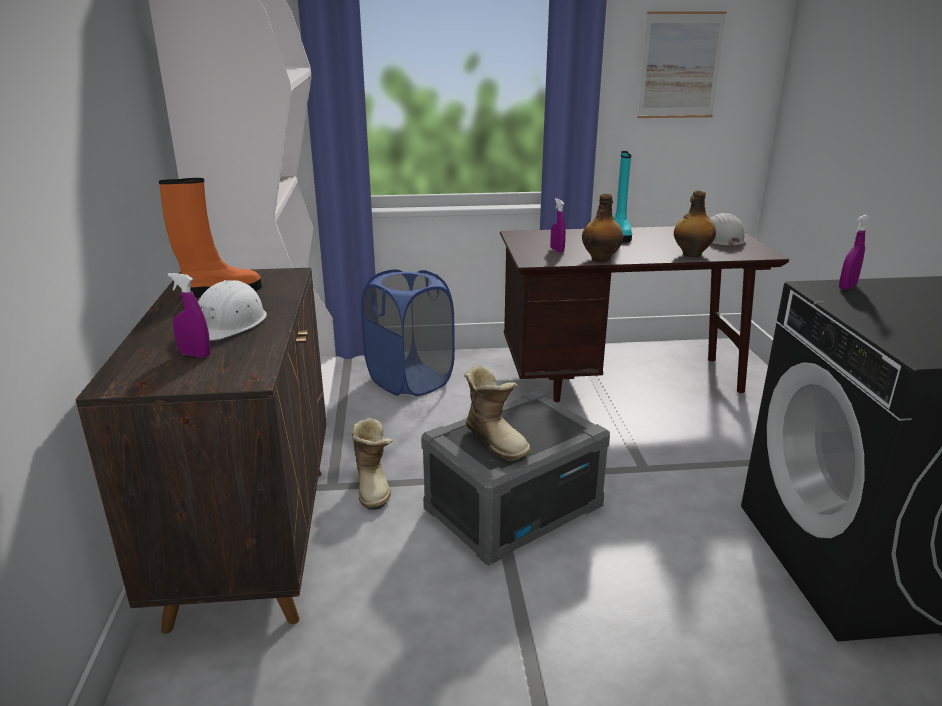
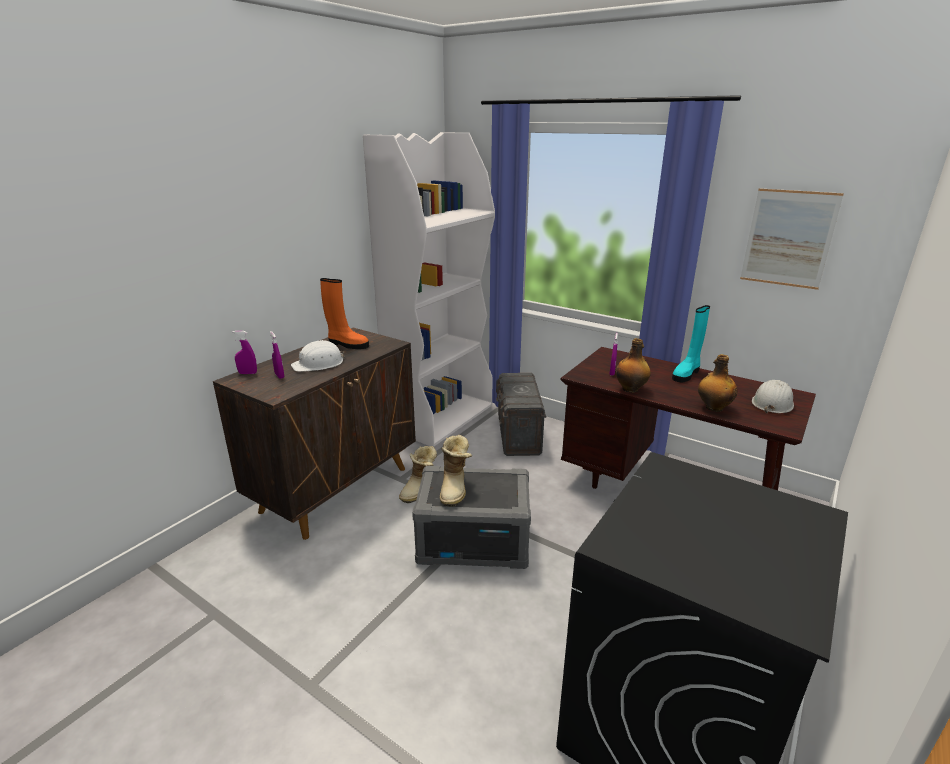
camera: 40 degrees right, 0 degrees up
(410, 381) = (518, 435): blue laundry basket -> grey storage box
(847, 287) = (690, 475): purple spray bottle -> purple spray bottle (248, 373)

